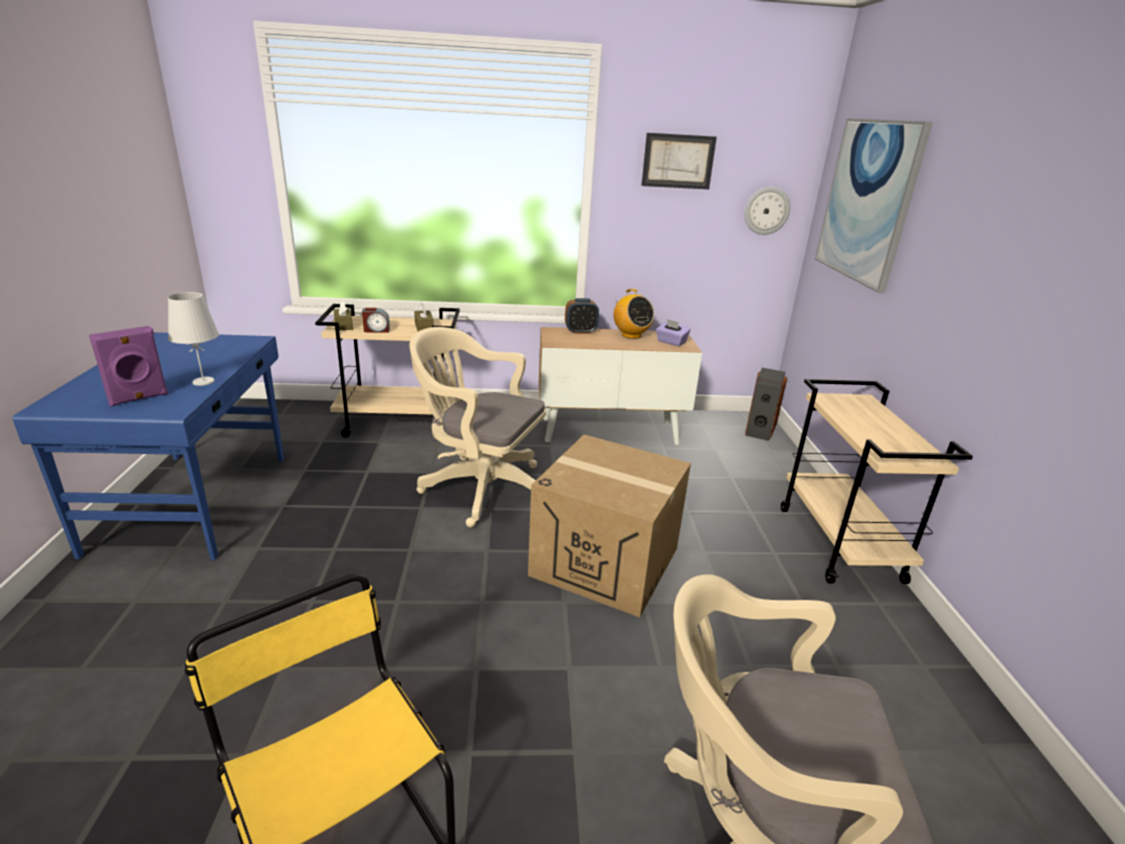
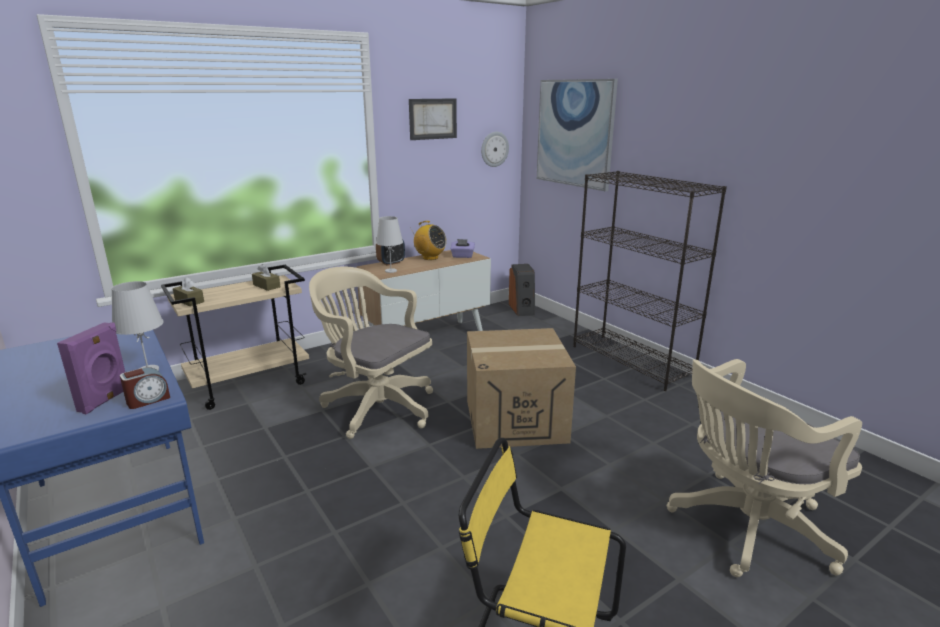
camera: 30 degrees left, 5 degrees down
(376, 330) = (228, 297): alarm clock -> alarm clock (148, 400)
(480, 487) = (375, 406): beige office chair -> beige office chair turned 45 degrees clockwise
(567, 340) = (391, 271): none -> white table lamp
(840, 545) = (632, 361): beige cart -> black bookcase

